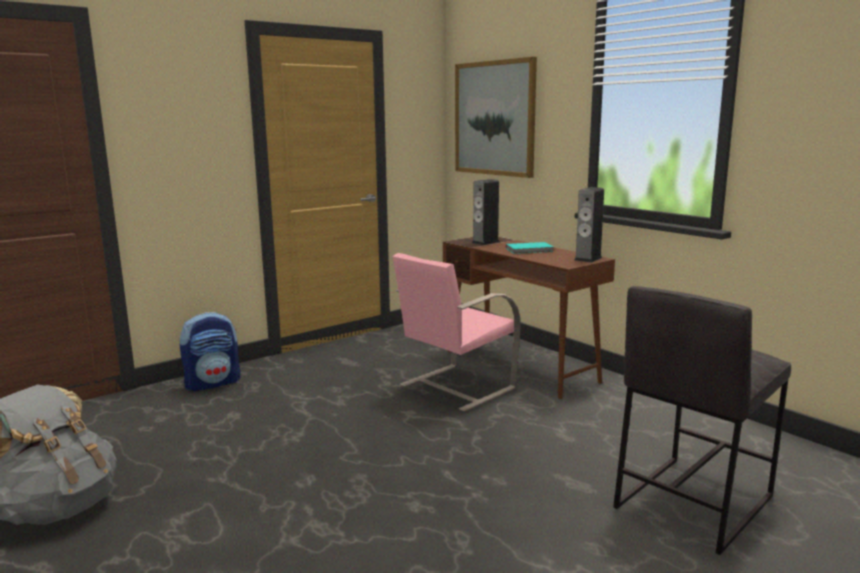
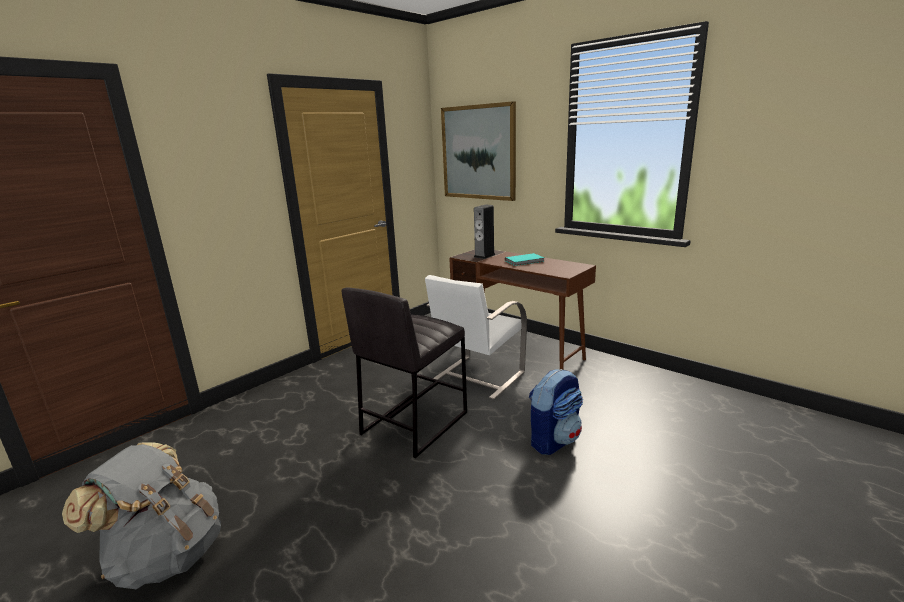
camera: 10 degrees left, 5 degrees up
(213, 383) = (272, 396): backpack -> backpack (554, 440)
(455, 387) = (477, 377): pink chair -> white chair
(588, 259) = (576, 266): speaker -> none
(691, 501) = (702, 462): grey stool -> grey stool (413, 423)

